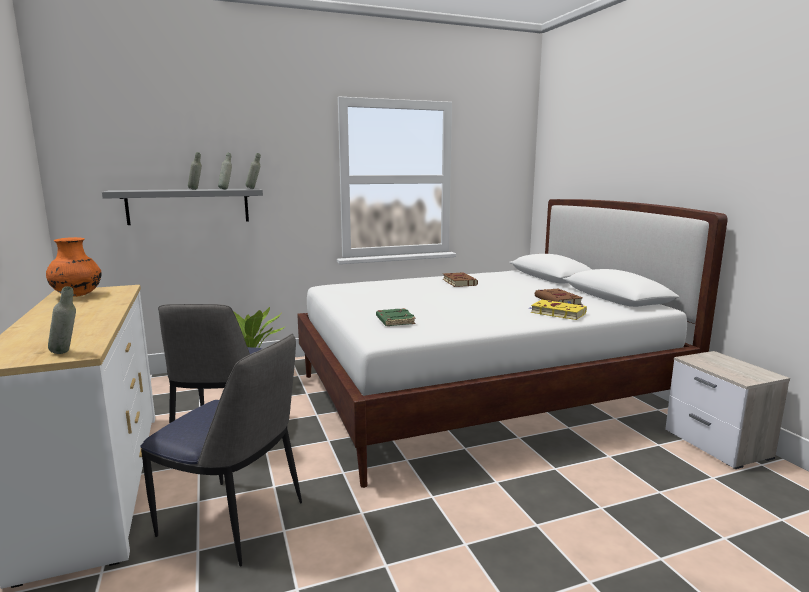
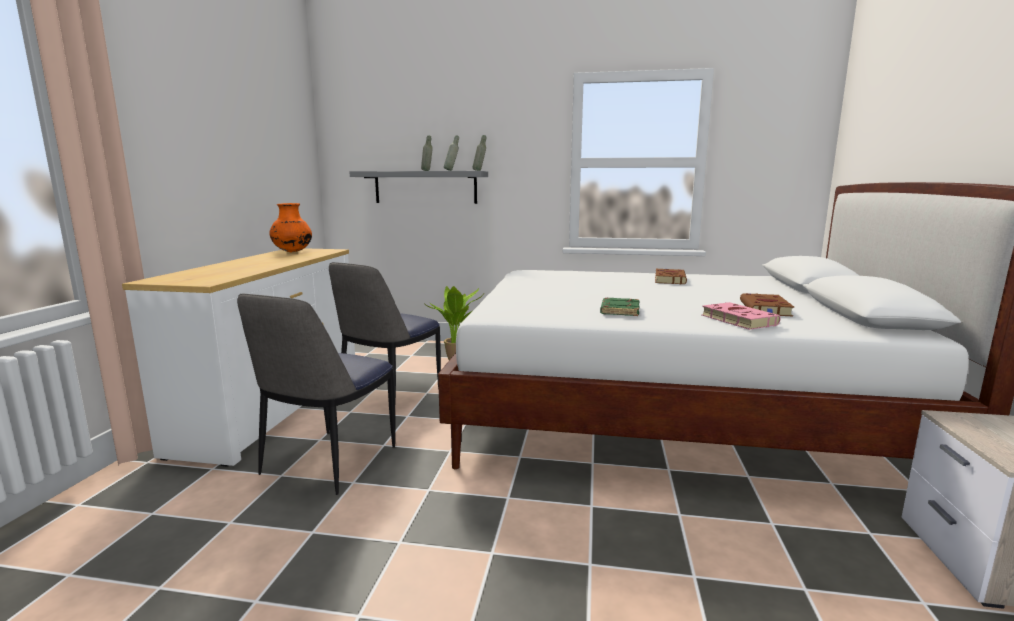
camera: 30 degrees right, 0 degrees up
(66, 353) = (199, 281): grey bottle -> none
(235, 521) = (327, 462): chair -> chair turned 60 degrees clockwise
(394, 321) = (528, 303): green book -> green book (619, 311)
(556, 313) = (736, 320): yellow book -> pink book

